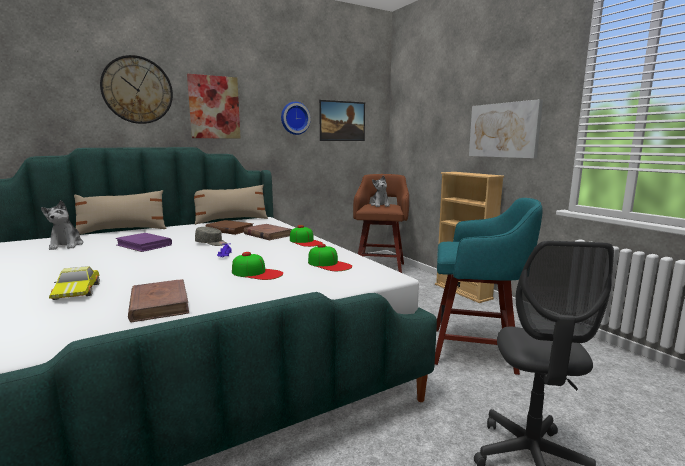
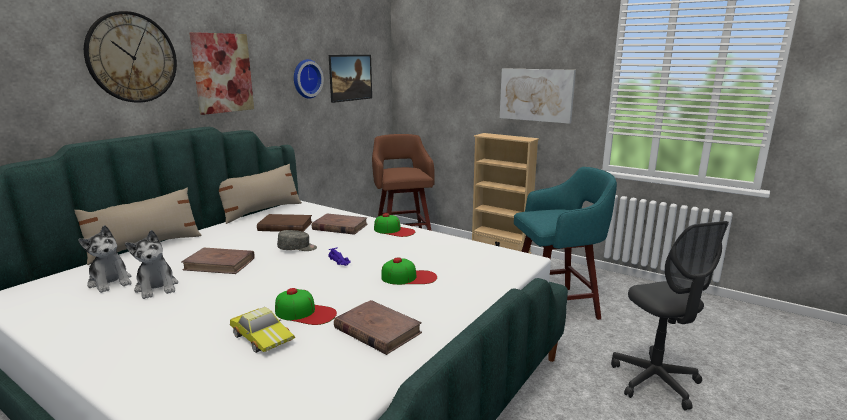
camera: 25 degrees left, 5 degrees up
(144, 245) = (220, 264): purple book -> brown book
(329, 264) = (458, 255): cap -> cap (305, 313)
(380, 205) = (402, 170): plush toy -> plush toy (157, 287)

